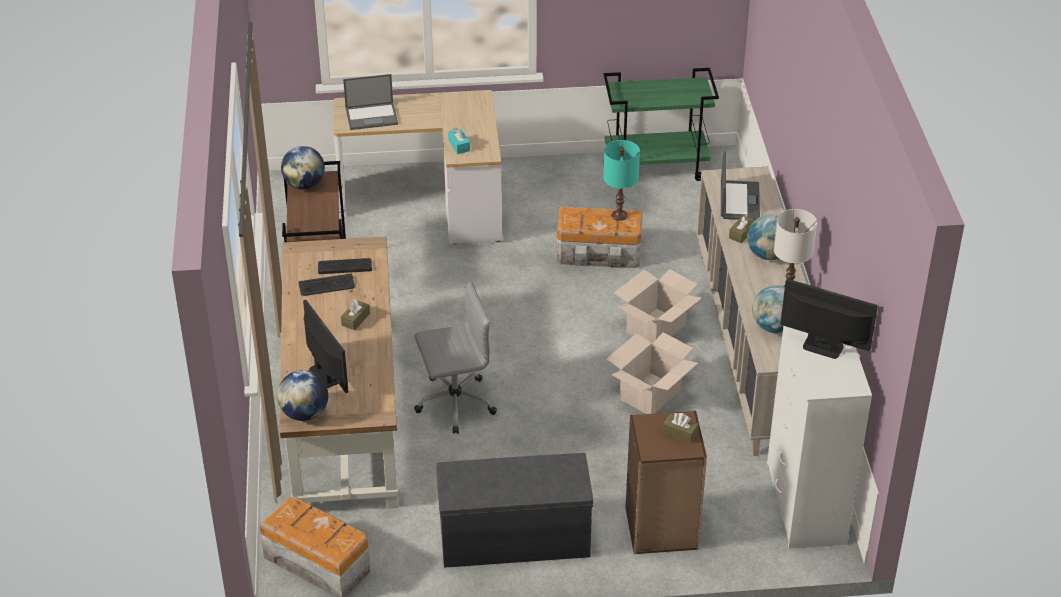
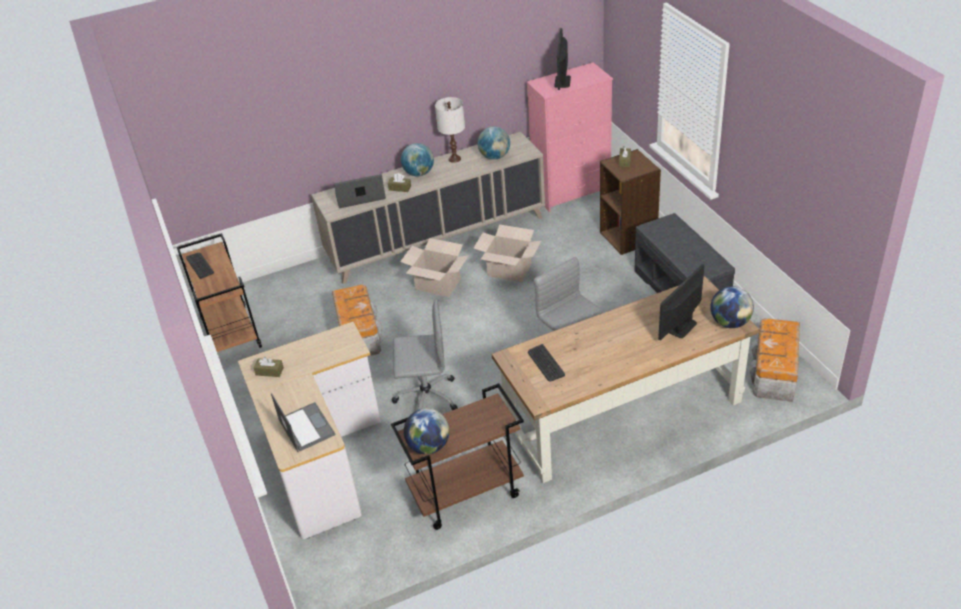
camera: 105 degrees left, 0 degrees up
(326, 286) = (577, 365): keyboard -> keyboard (200, 265)
(355, 319) = (608, 333): brown tissue box -> brown tissue box (269, 371)
(459, 145) = (338, 352): turquoise tissue box -> none
(466, 281) = (425, 398): none -> grey office chair
(619, 215) = (344, 299): turquoise table lamp -> none
(657, 167) = (230, 333): green cart -> brown cart
(804, 506) = (572, 193): white dresser -> pink dresser

